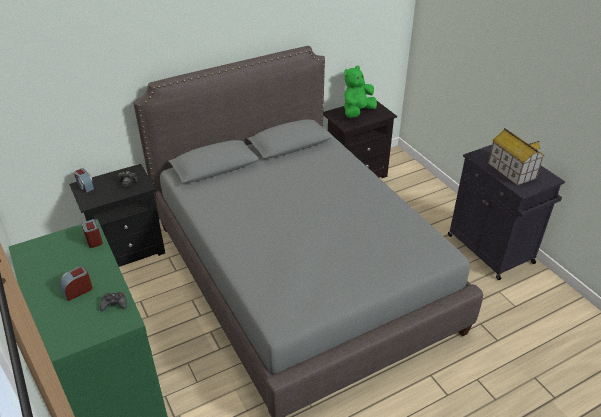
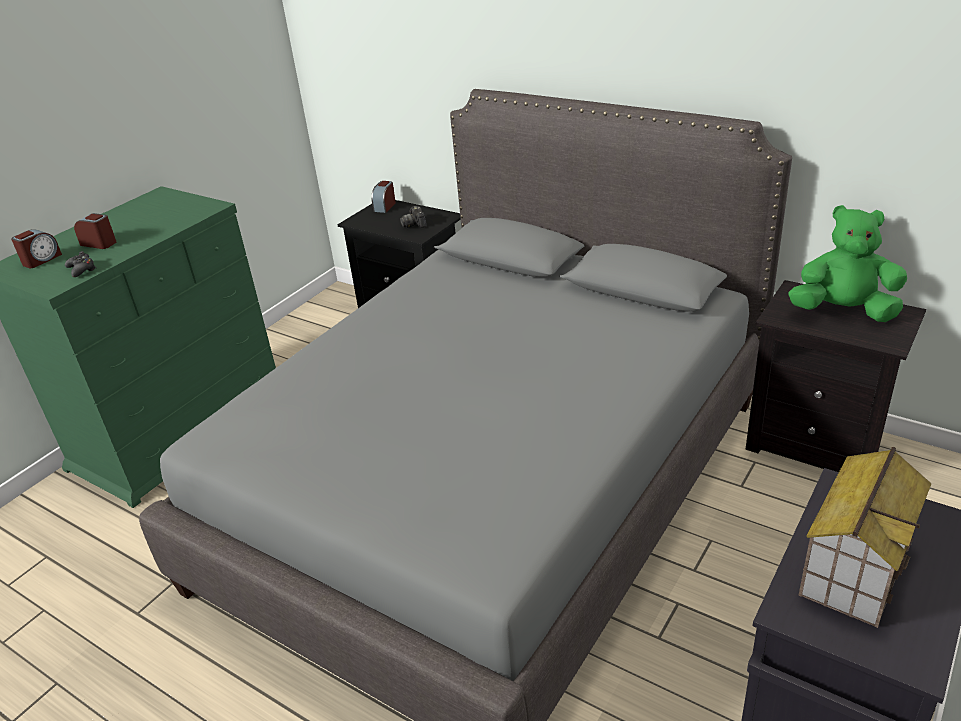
camera: 65 degrees right, 5 degrees down
(94, 239) = (194, 216): alarm clock -> alarm clock (41, 260)

